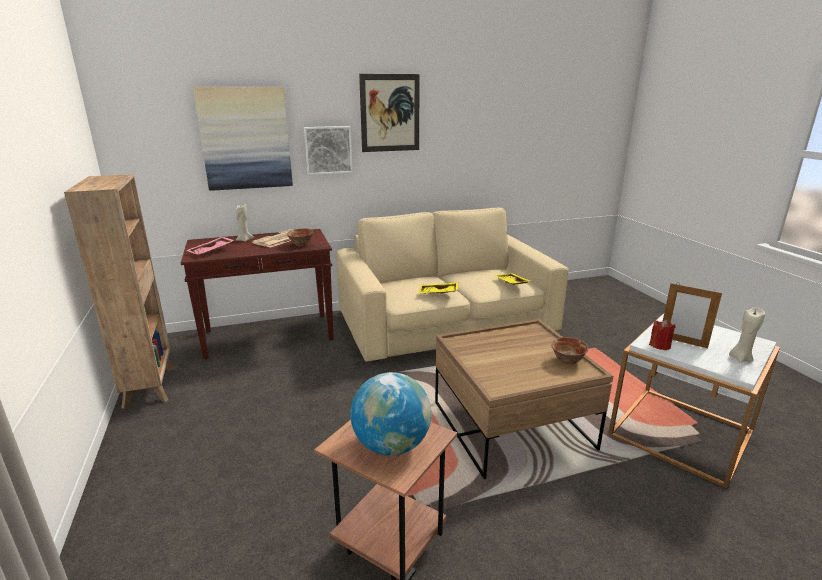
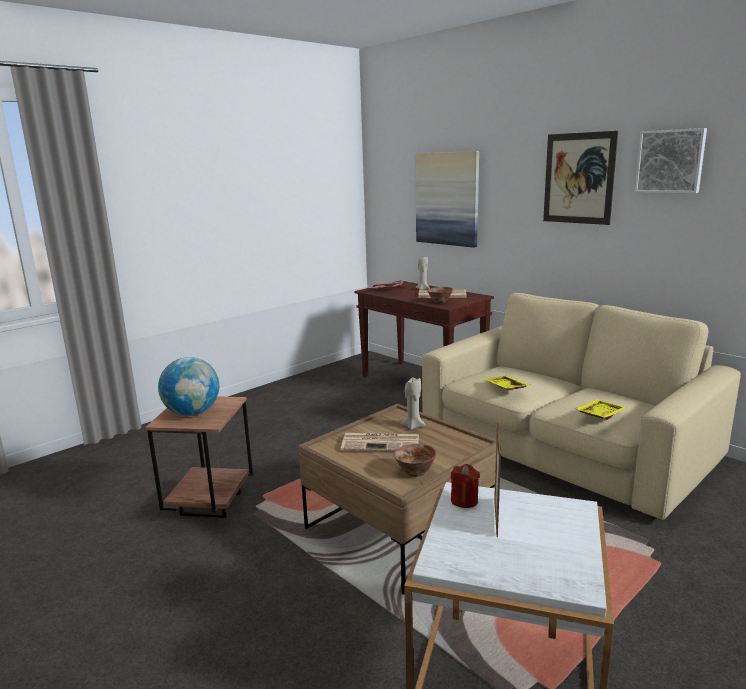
camera: 65 degrees right, 5 degrees down
(150, 386) = (317, 376): brown bookcase -> none
(328, 150) = (511, 215): picture -> picture (670, 161)
(508, 361) = (382, 443): none -> newspaper
(740, 358) = (489, 565): beige candle -> beige candle (413, 426)

